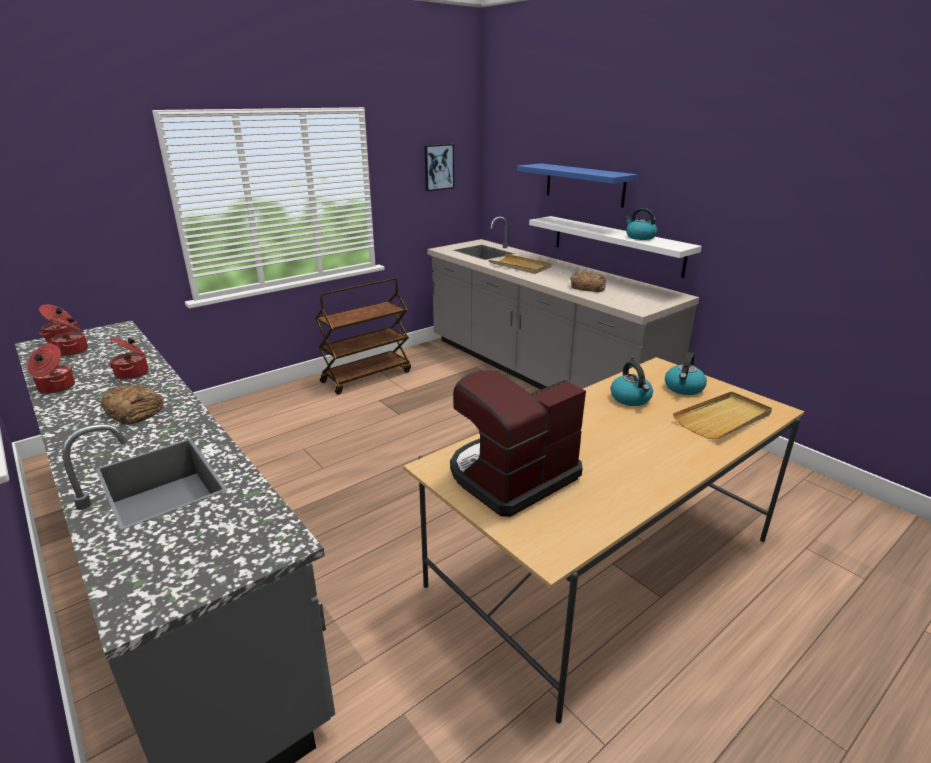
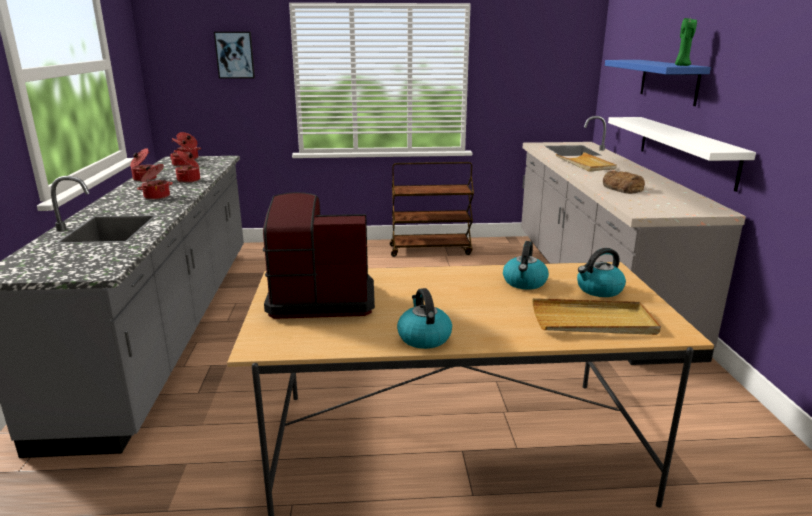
camera: 35 degrees right, 5 degrees down
(133, 410) = (156, 196): bread -> cooking pot
(438, 167) = (547, 63): picture -> picture (235, 55)
(616, 174) = (681, 65): none -> green candle
(639, 237) = (694, 138): kettle -> kettle (423, 337)

